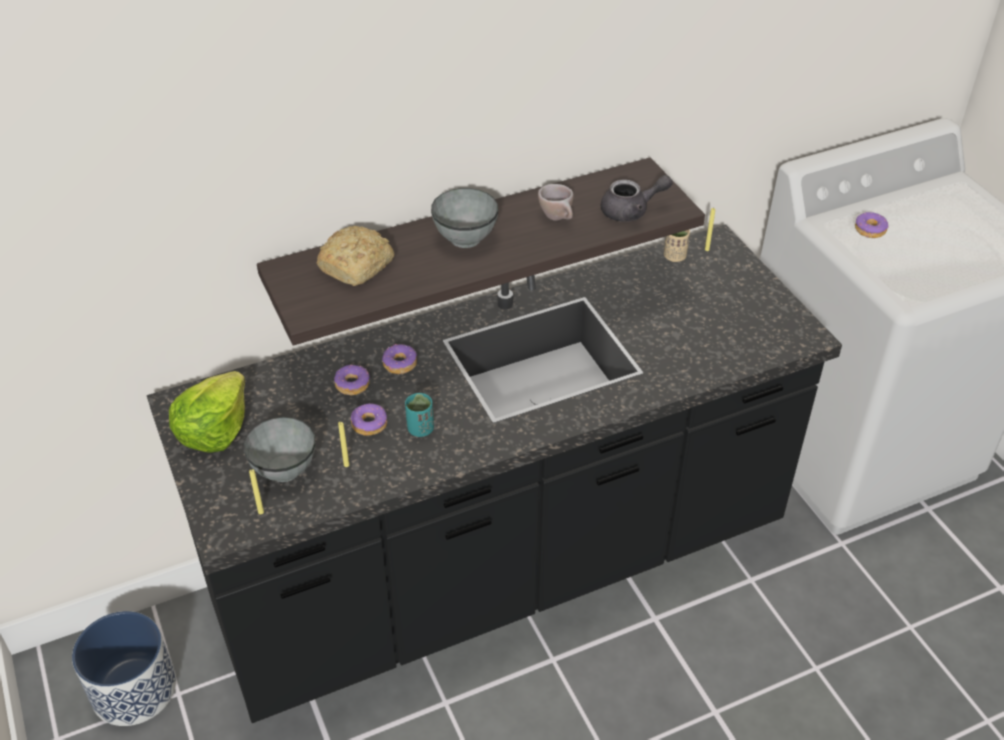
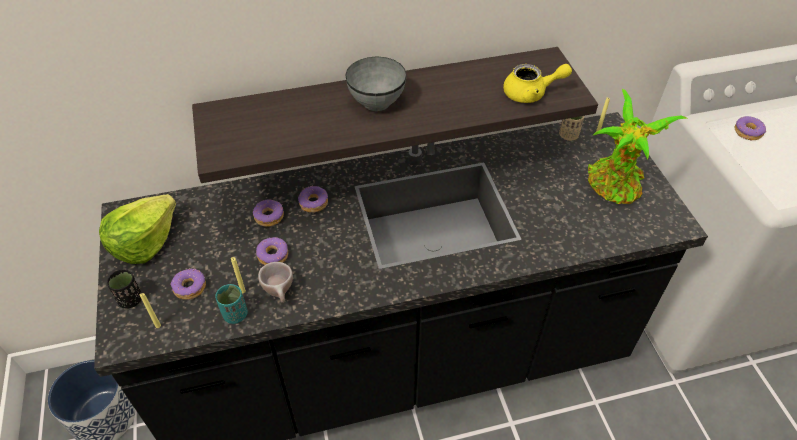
camera: 10 degrees right, 5 degrees up
(219, 490) = (130, 299): none -> black cup
(283, 469) = (189, 287): grey bowl -> donut
(358, 265) = (276, 116): bread -> none
(420, 429) = (315, 266): turquoise cup -> turquoise cup (235, 314)
(558, 218) = (463, 93): beige cup -> beige cup (280, 293)
(631, 211) = (531, 93): grey teapot -> yellow teapot
(735, 306) = (614, 186): none -> potted plant

